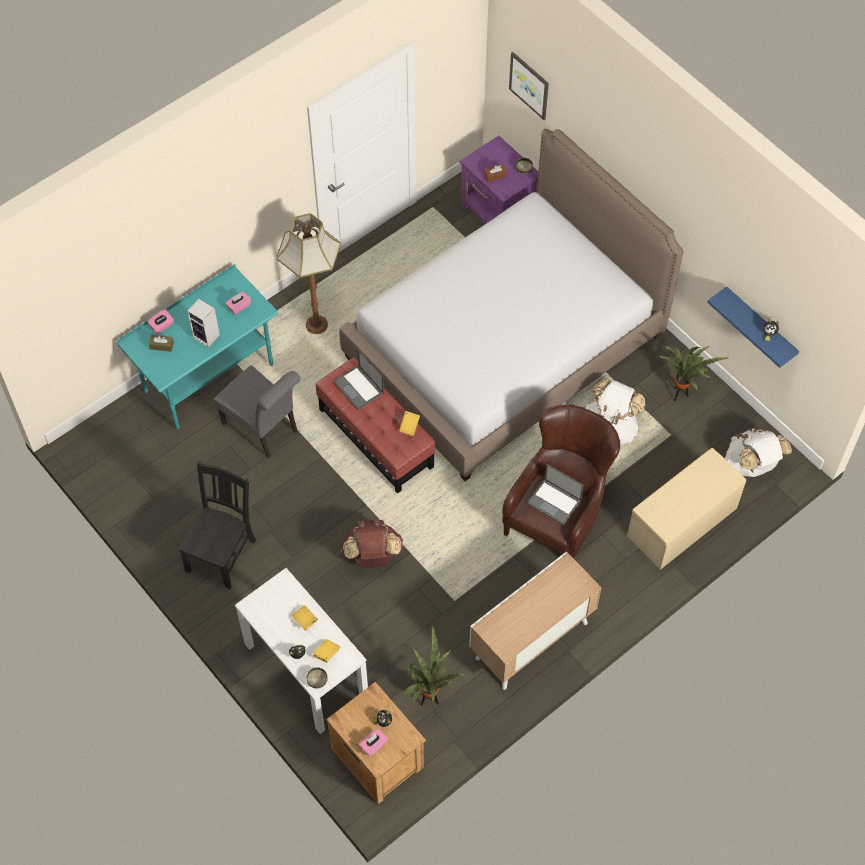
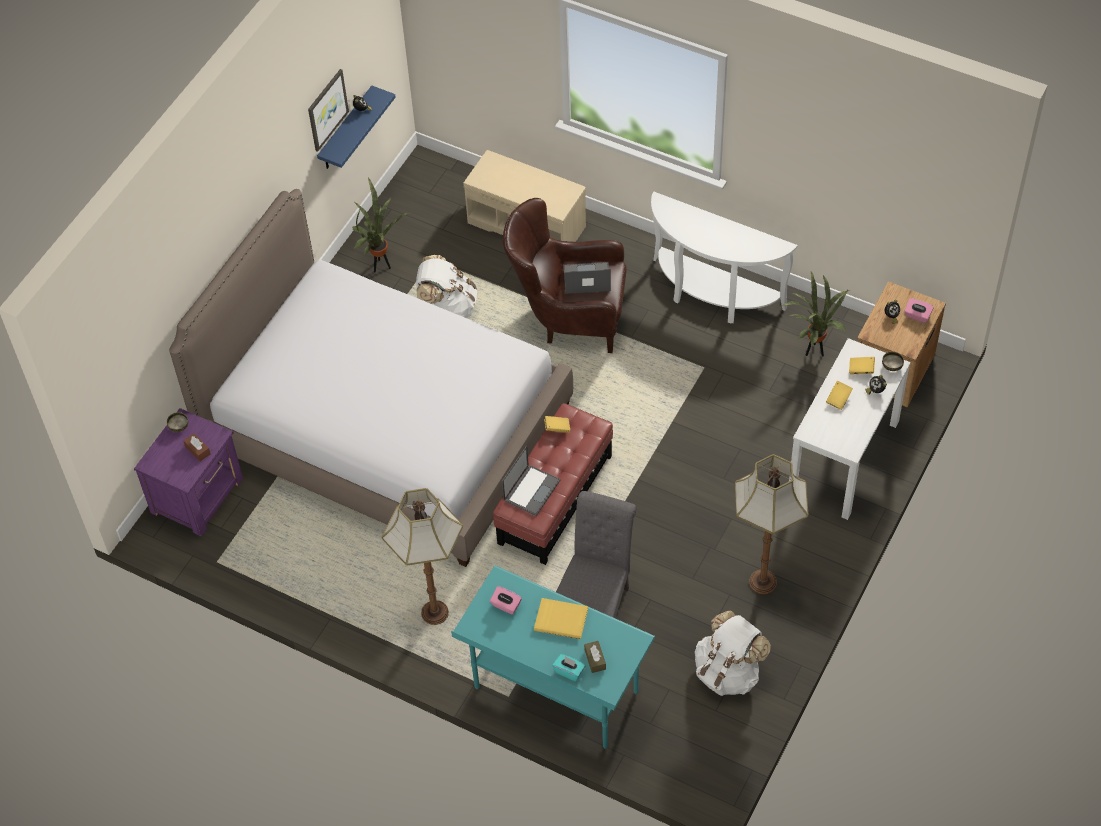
camera: 110 degrees left, 5 degrees down
(162, 326) = (569, 671): pink tissue box -> turquoise tissue box
(207, 336) = (561, 619): speaker -> yellow book
(222, 553) = (761, 582): black chair -> floor lamp
(372, 555) = (692, 451): brown backpack -> none
(529, 85) = (127, 362): picture -> picture (327, 109)
(532, 641) = (712, 296): cabinet -> white console table
(555, 502) = (586, 279): laptop -> laptop turned 105 degrees counterclockwise
(751, 465) = (437, 191): white backpack -> white backpack (728, 672)

